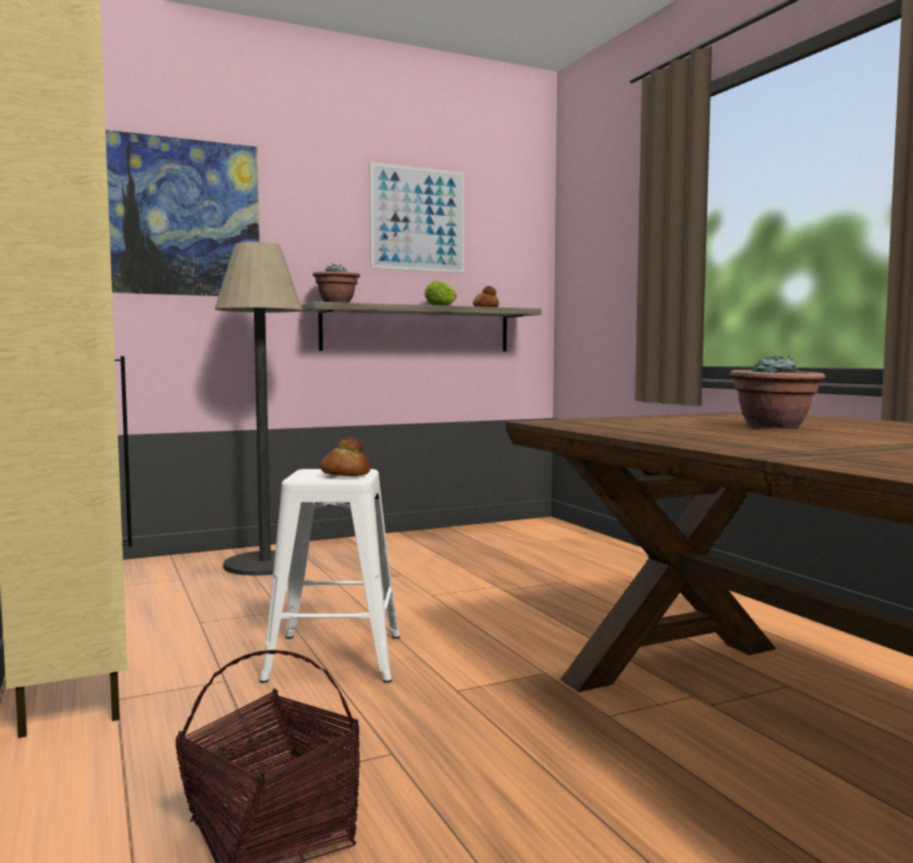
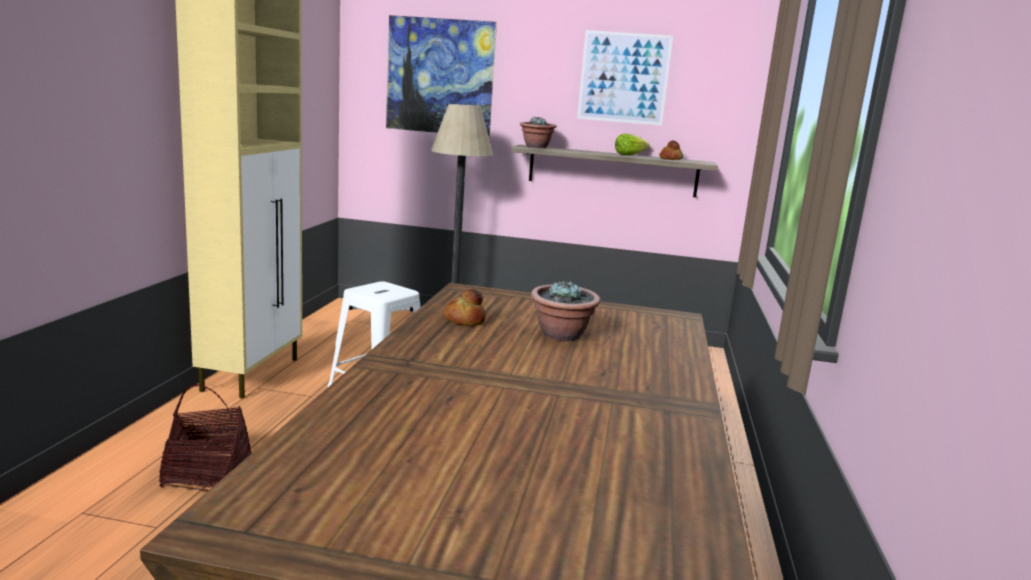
camera: 35 degrees right, 10 degrees up
(345, 474) = (386, 292): bread -> bread (465, 320)

